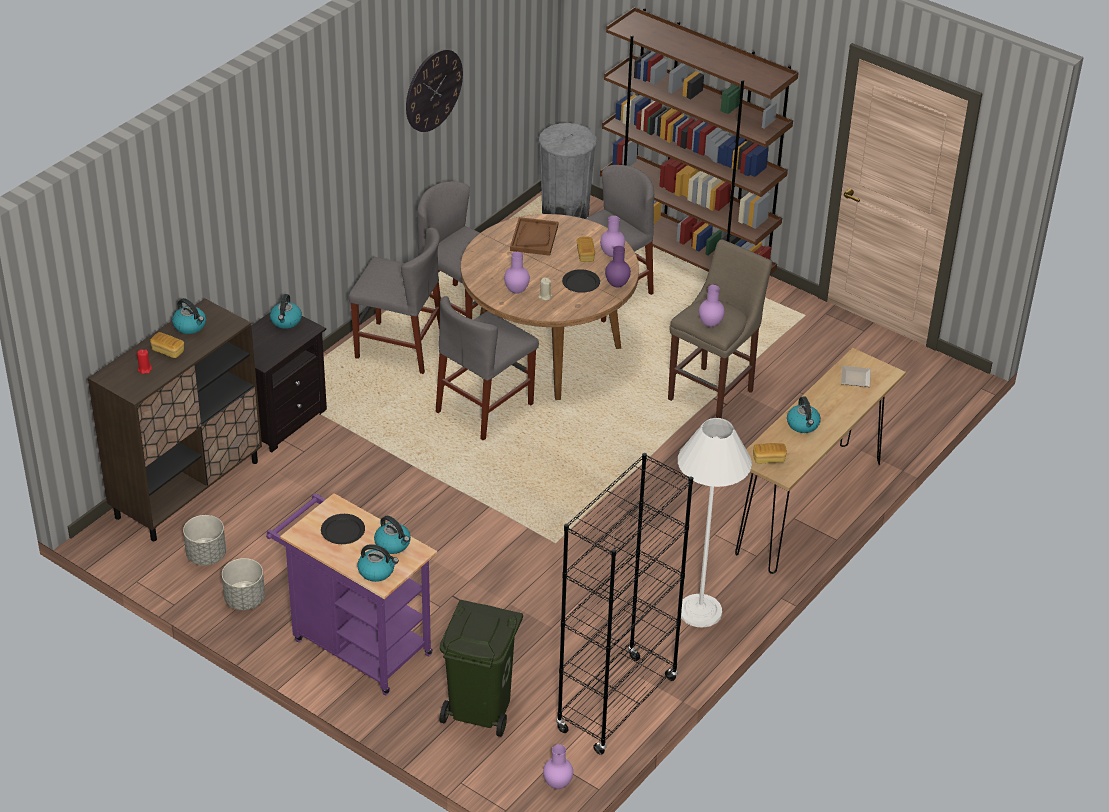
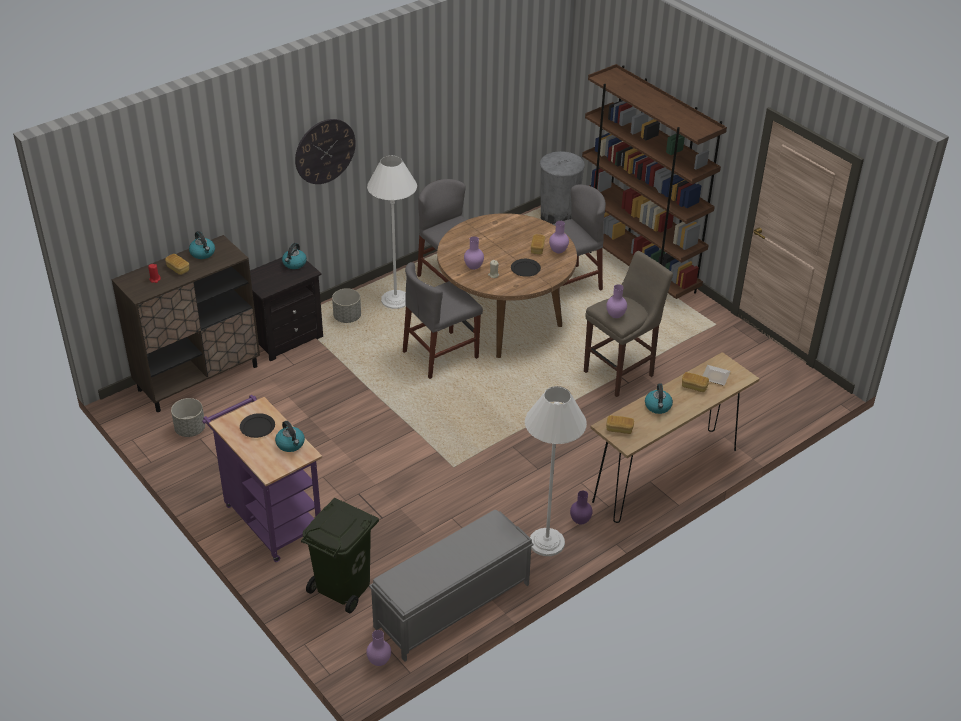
camera: 15 degrees right, 0 degrees up
(244, 600) = (203, 468): grey planter -> grey planter (347, 317)
(377, 571) = (269, 463): kettle -> none
(400, 348) = (395, 300): grey chair -> white floor lamp
(433, 90) = (446, 107): wall clock -> wall clock (325, 151)
(534, 238) = (503, 230): brown tray -> none
(617, 285) = (552, 275): purple vase -> purple vase (580, 521)
(617, 705) = (451, 606): black bookcase -> grey bench
(835, 394) = (694, 386): none -> bread

